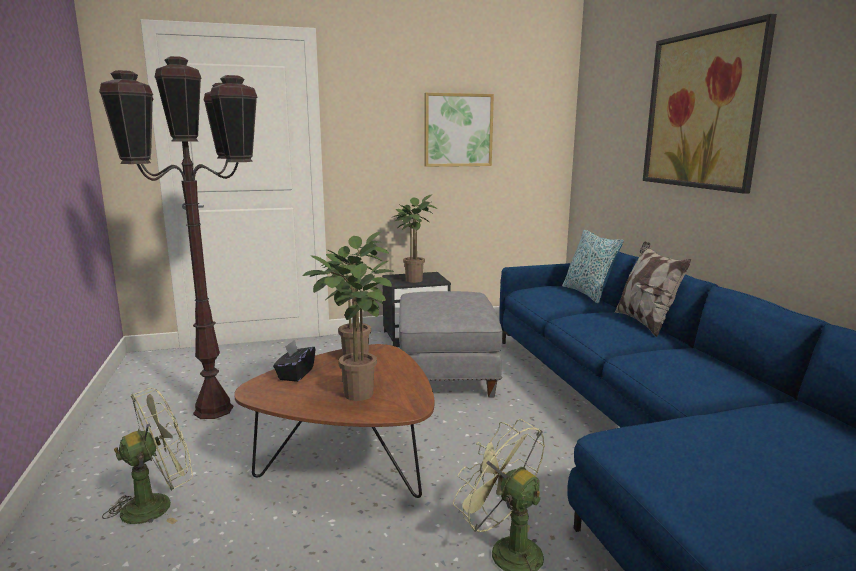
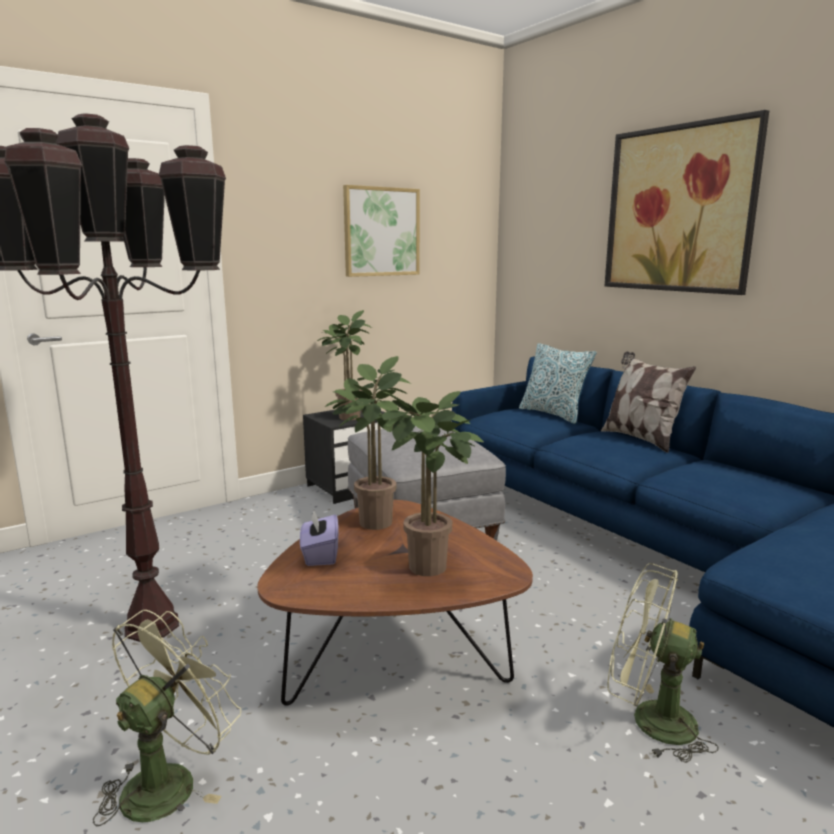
camera: 20 degrees left, 0 degrees up
(295, 374) = (320, 555): black tissue box -> purple tissue box

